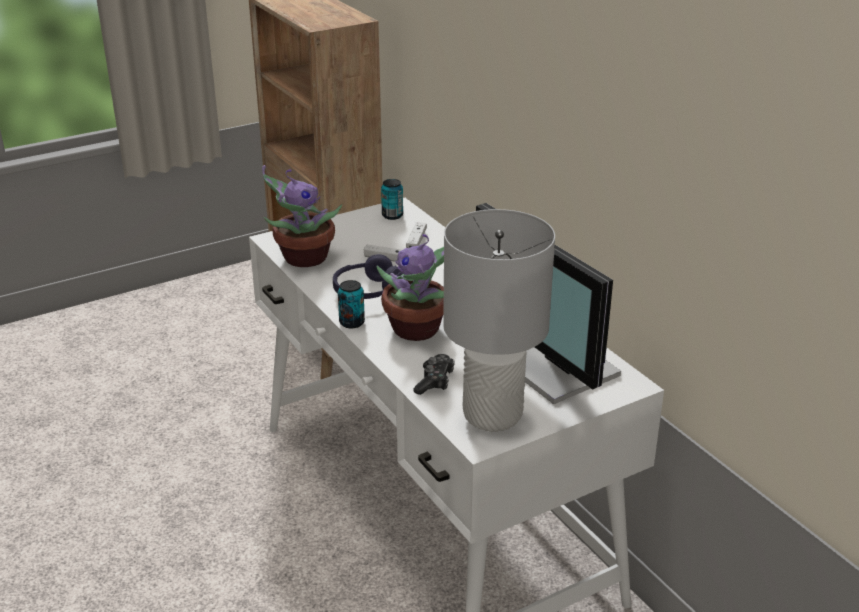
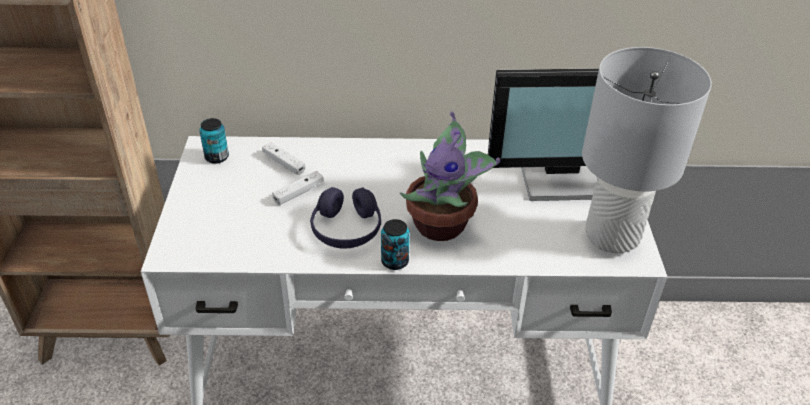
camera: 60 degrees left, 10 degrees up
(302, 258) = (236, 248): potted plant -> none
(434, 381) = (534, 249): game controller -> none

